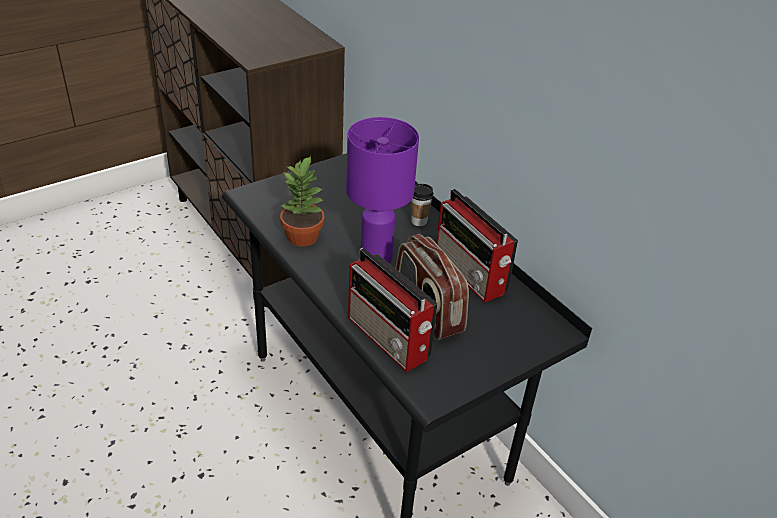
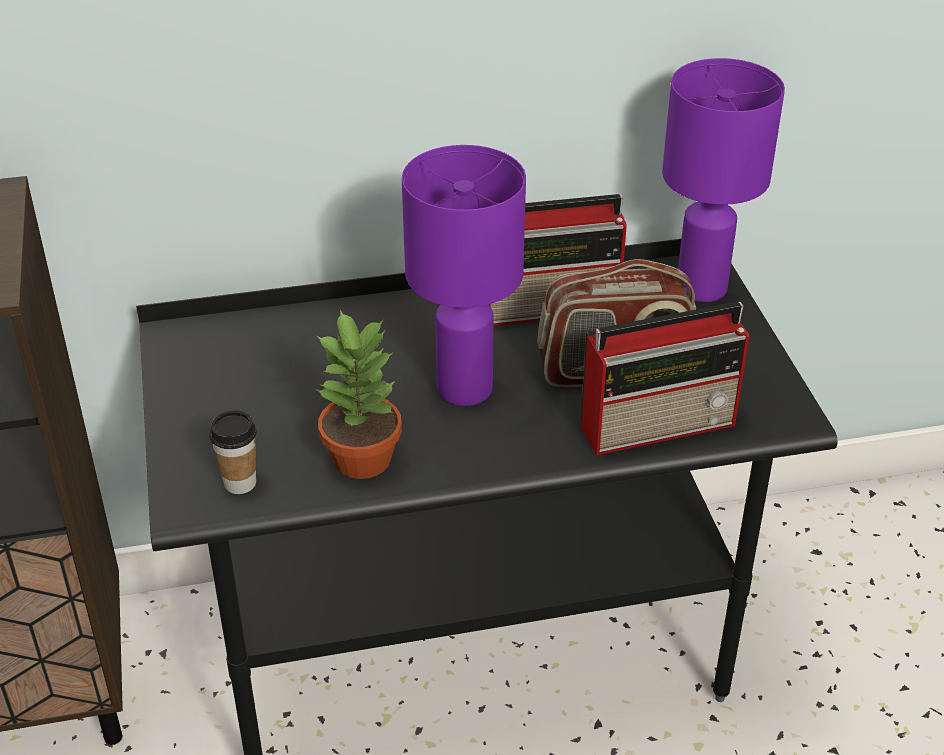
camera: 65 degrees left, 0 degrees up
(419, 221) = (396, 319): cup -> cup (240, 483)
(536, 334) = (700, 288): none -> purple table lamp

